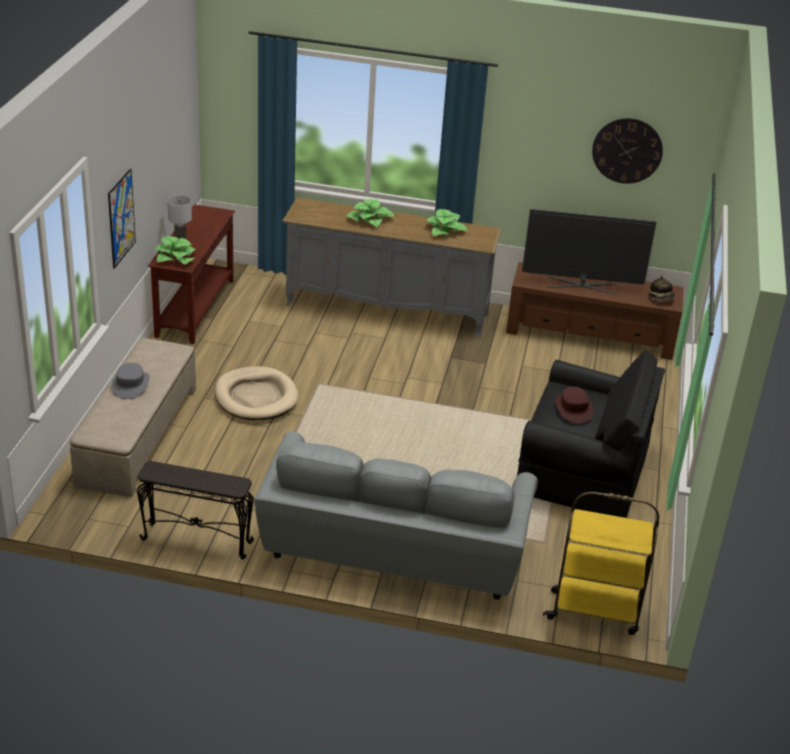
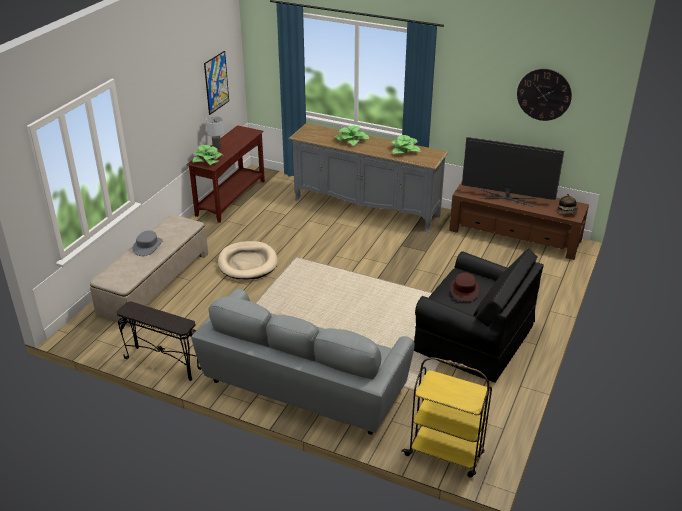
camera: 15 degrees right, 0 degrees up
(121, 218) = (156, 127): picture -> picture (216, 82)

